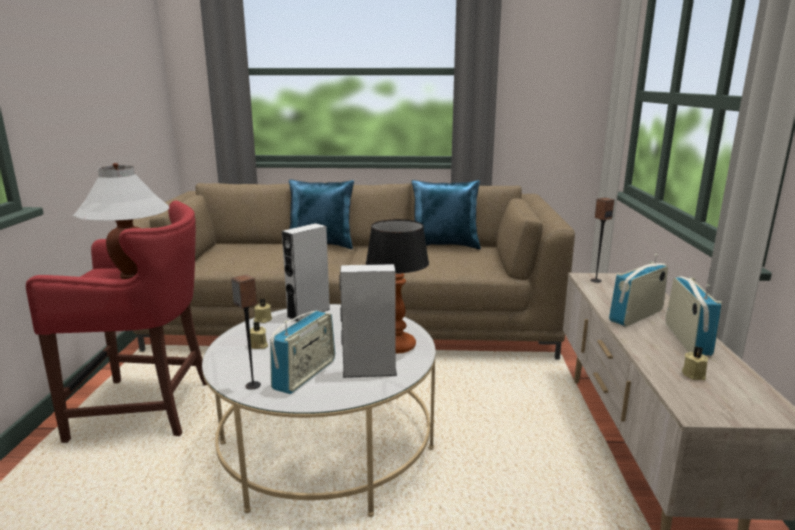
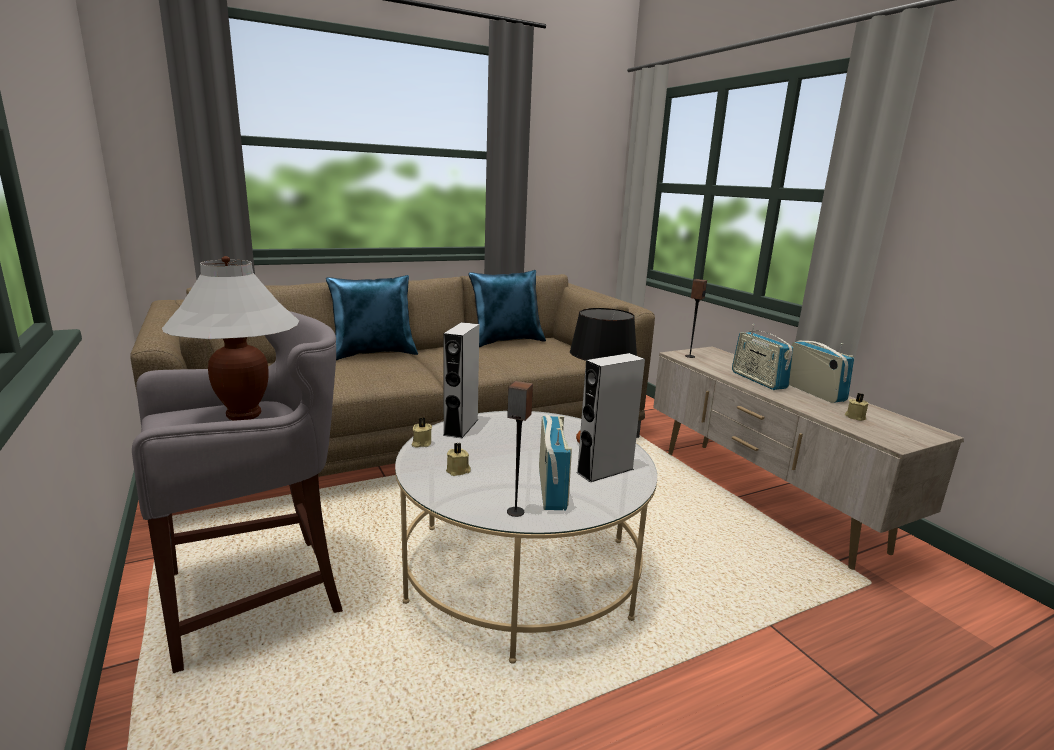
camera: 30 degrees left, 0 degrees up
(148, 409) = (260, 593): red stool -> grey stool
(636, 316) = (758, 380): radio -> radio turned 45 degrees counterclockwise

